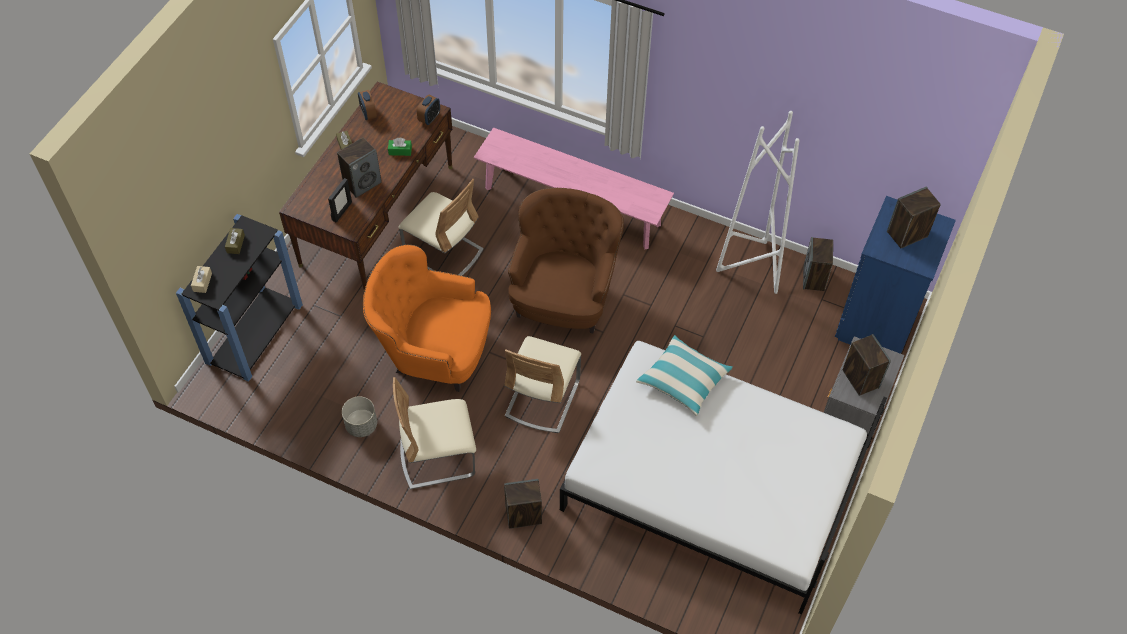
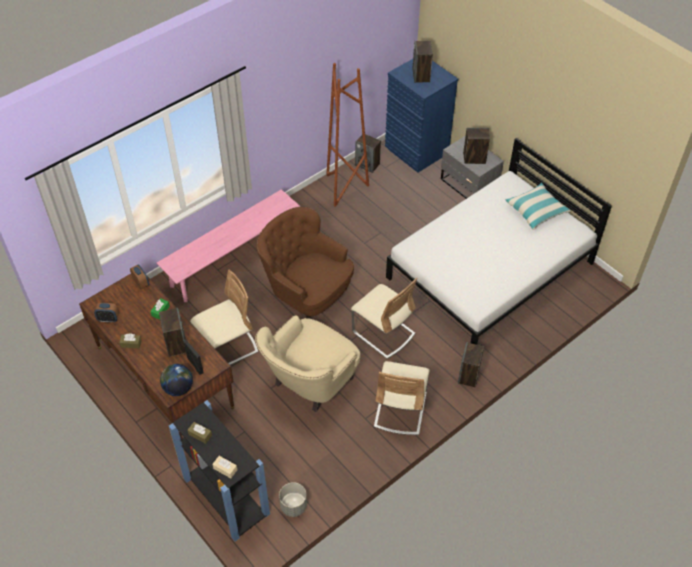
camera: 65 degrees left, 5 degrees down
(306, 210) = (178, 388): none -> globe
(361, 425) = (349, 448): grey planter -> grey planter (293, 506)
(433, 351) = (309, 382): orange armchair -> beige armchair
(683, 380) = (436, 236): pillow -> pillow (536, 211)
(753, 268) = (343, 189): white clothes rack -> brown clothes rack

